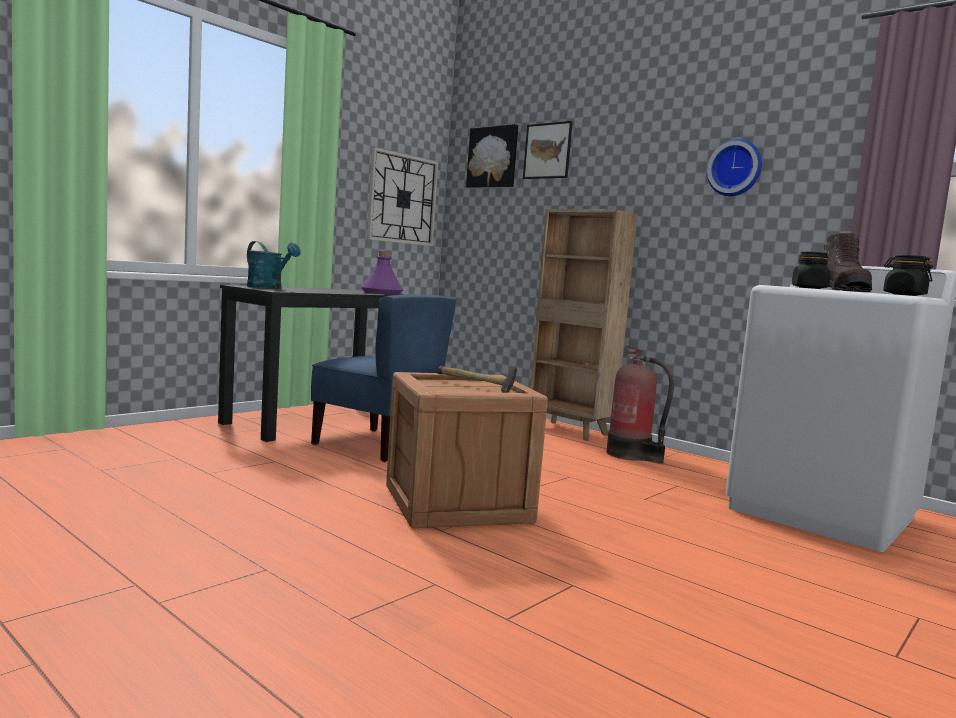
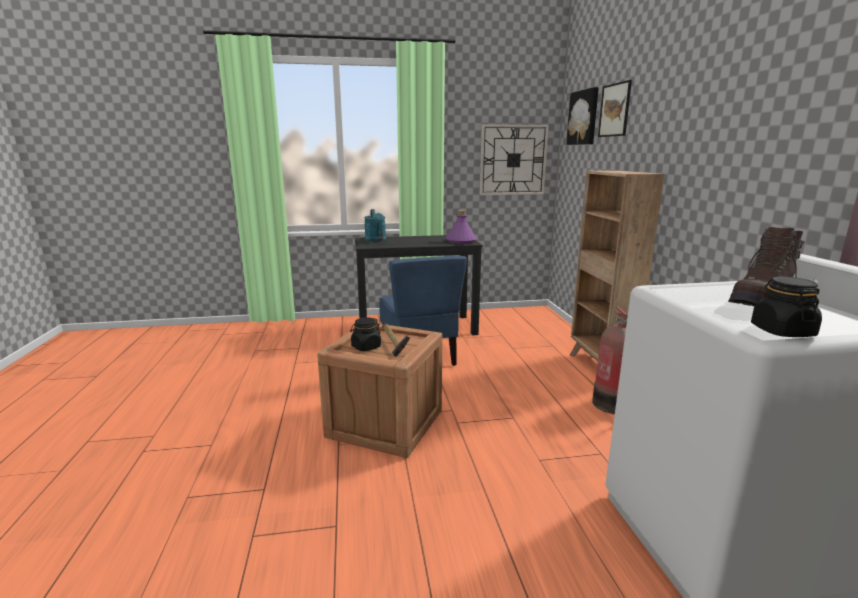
camera: 40 degrees right, 10 degrees up
(735, 168) = (754, 123): wall clock -> none
(809, 288) = (703, 295): black jar -> black jar (366, 347)

